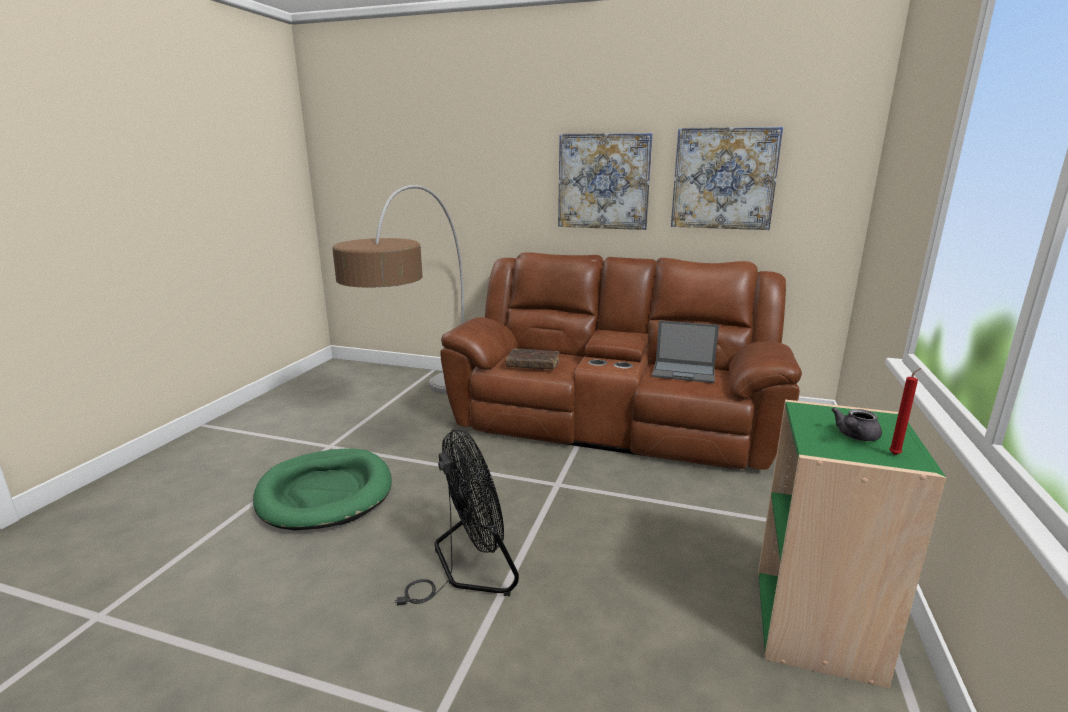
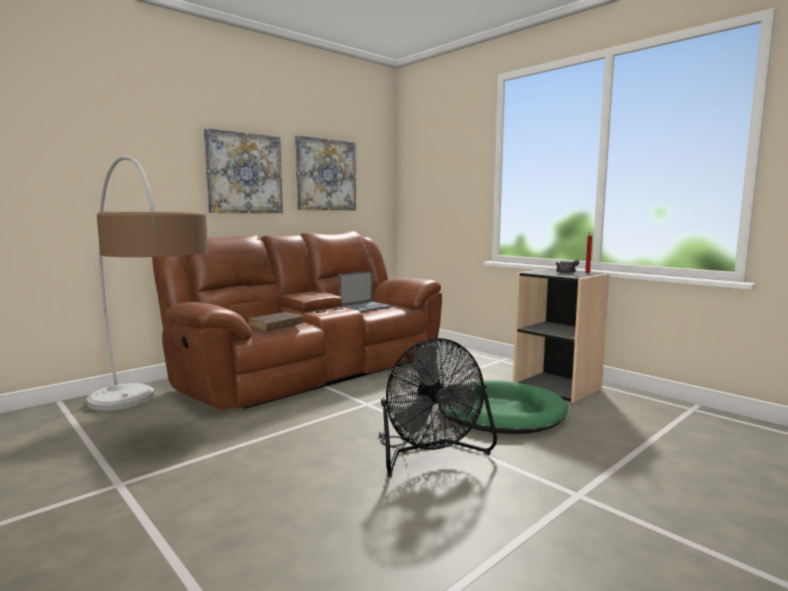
camera: 60 degrees left, 10 degrees down
(325, 493) = (226, 500): green dog bed -> green dog bed (501, 413)
(463, 564) = (426, 455): black fan -> black fan turned 150 degrees clockwise
(817, 625) = (558, 386): green bookcase -> black bookcase

